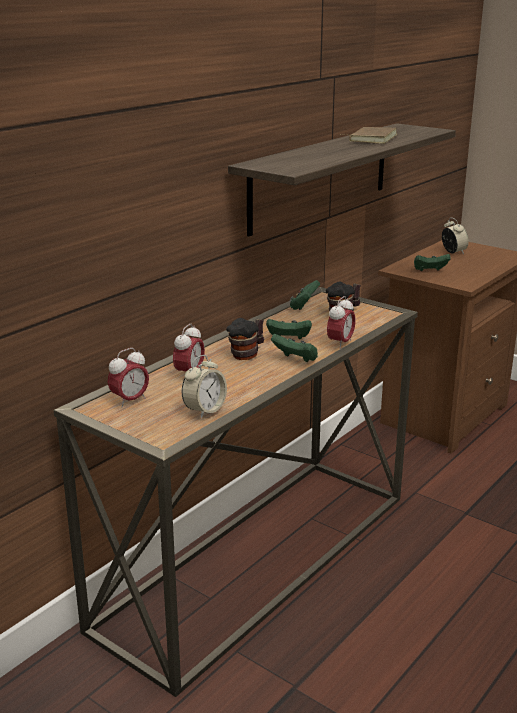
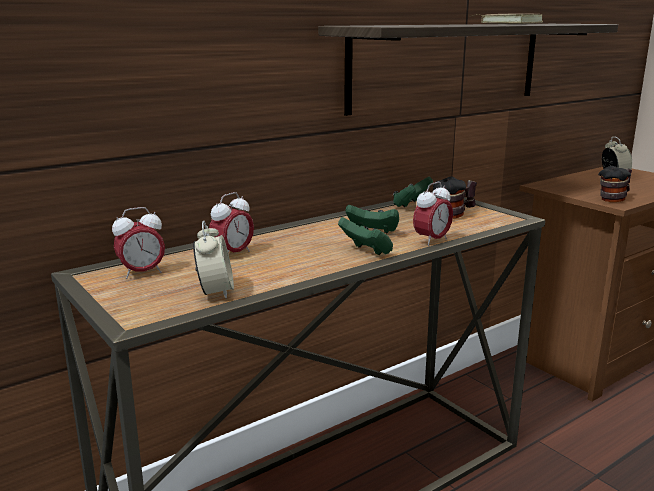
camera: 15 degrees right, 5 degrees down
(204, 410) = (215, 292): alarm clock -> alarm clock turned 60 degrees counterclockwise
(247, 354) = (315, 241): mug -> mug (614, 199)
(429, 271) = (579, 189): green game controller -> none

